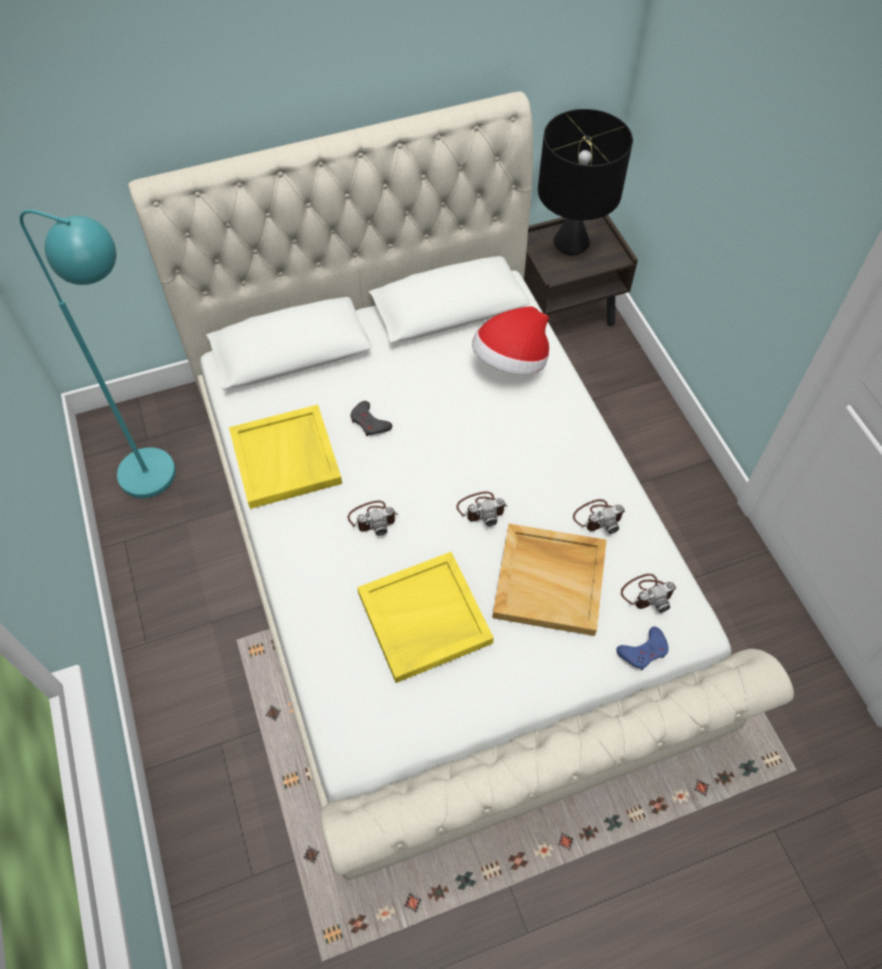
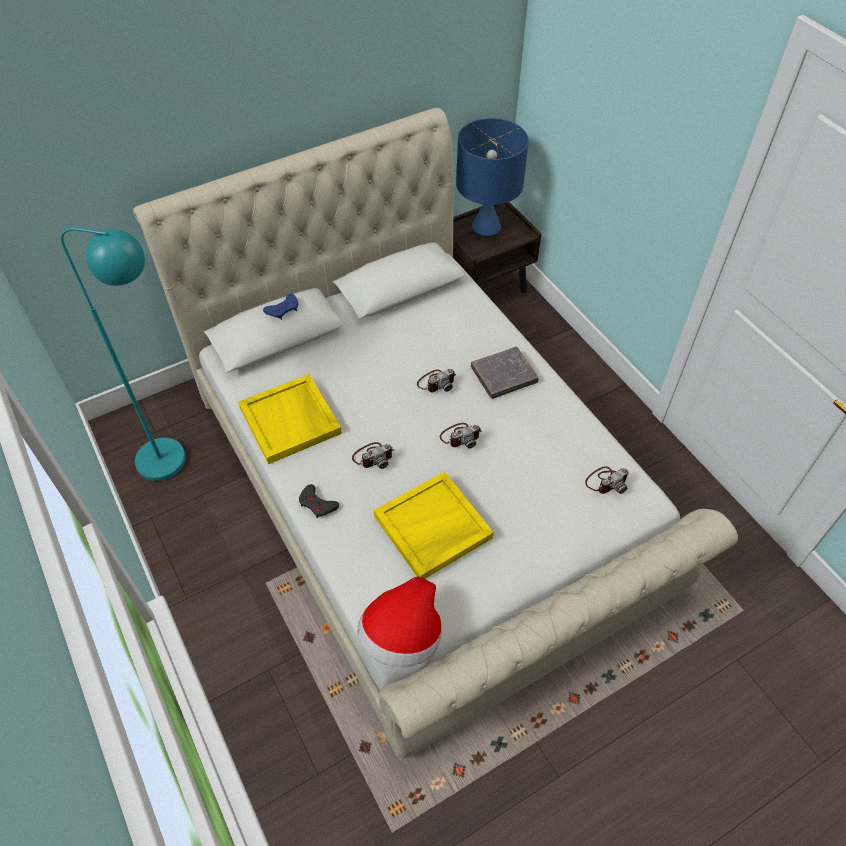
camera: 10 degrees left, 5 degrees down
(369, 422) = (354, 383): grey game controller -> grey game controller (317, 504)
(511, 362) = (459, 321): hat -> hat (402, 636)
(550, 580) = (528, 483): beige tray -> none
(551, 438) = (504, 375): none -> grey book
(570, 245) = (486, 229): black table lamp -> blue table lamp
(598, 517) = (554, 429): camera -> camera (436, 382)
(643, 651) = (613, 525): blue game controller -> blue game controller (283, 309)

